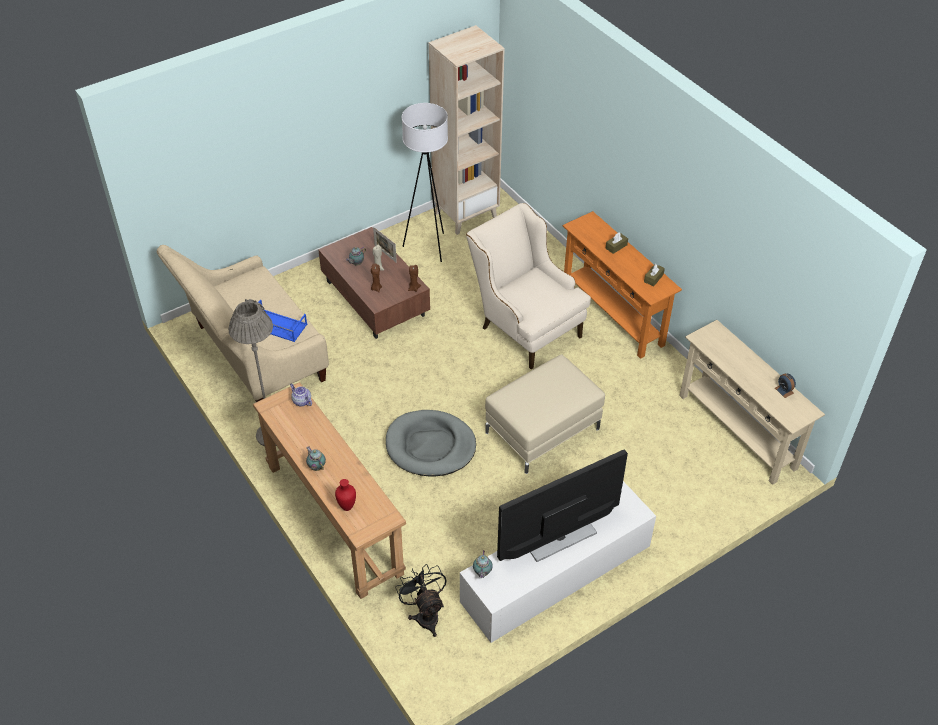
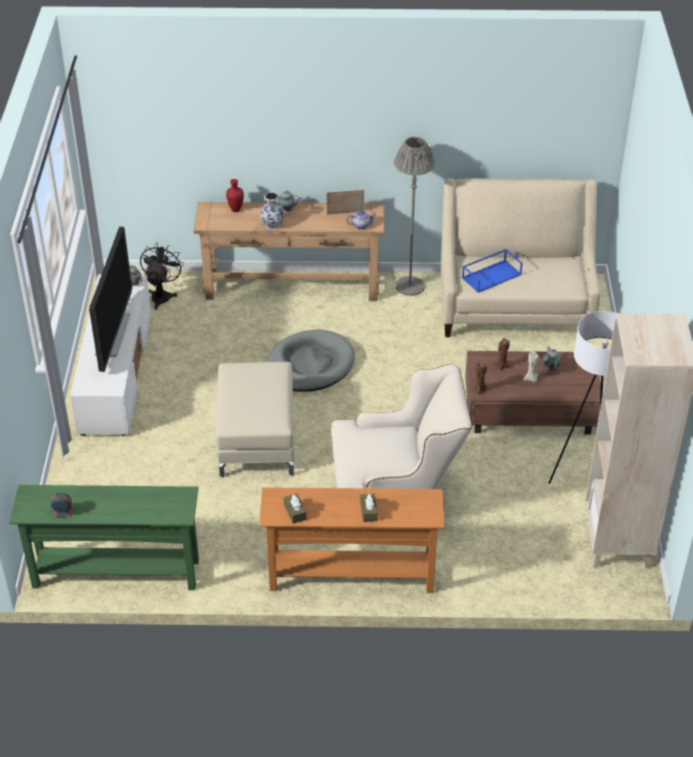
camera: 125 degrees right, 5 degrees down
(351, 464) = (272, 225): none -> vase
(385, 254) = (550, 393): picture frame -> picture frame (345, 213)
(425, 615) = (162, 295): black fan -> black fan turned 90 degrees counterclockwise
(737, 431) = (116, 574): beige console table -> green console table

